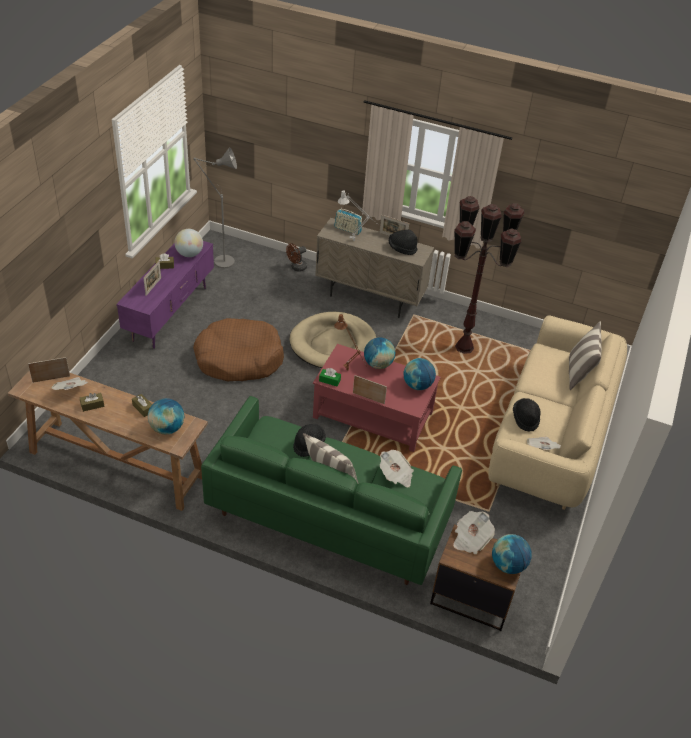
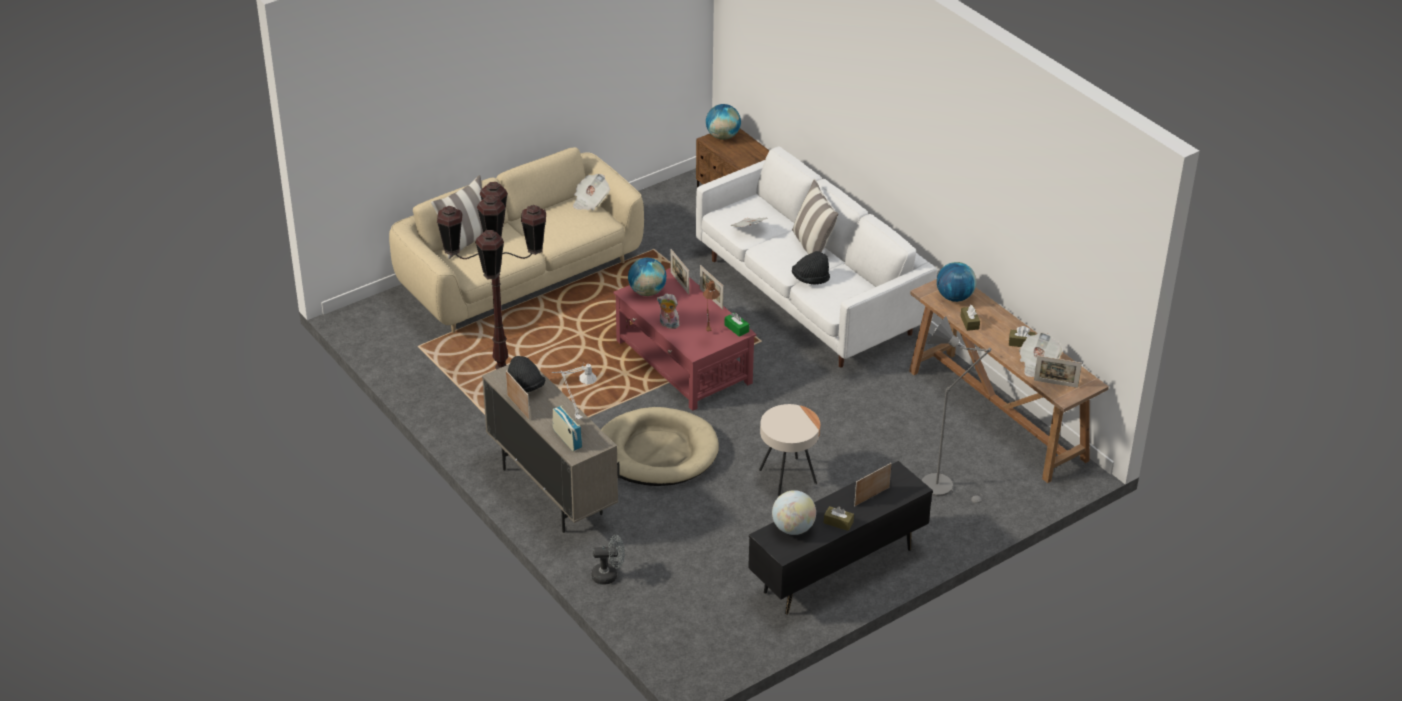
camera: 145 degrees left, 5 degrees down
(170, 314) = (837, 570): purple tv stand -> black tv stand
(220, 262) = (713, 628): grey floor lamp -> grey floor lamp (943, 487)
(239, 359) = (787, 477): brown dog bed -> beige side table
(296, 268) = (609, 575): brown fan -> grey fan
(328, 517) = (809, 298): green sofa -> white sofa
(378, 364) = (668, 325): globe -> plush toy
(402, 402) = (679, 283): none -> picture frame
(470, 539) = (735, 158): newspaper -> none
(525, 419) = (575, 225): black hat -> none

